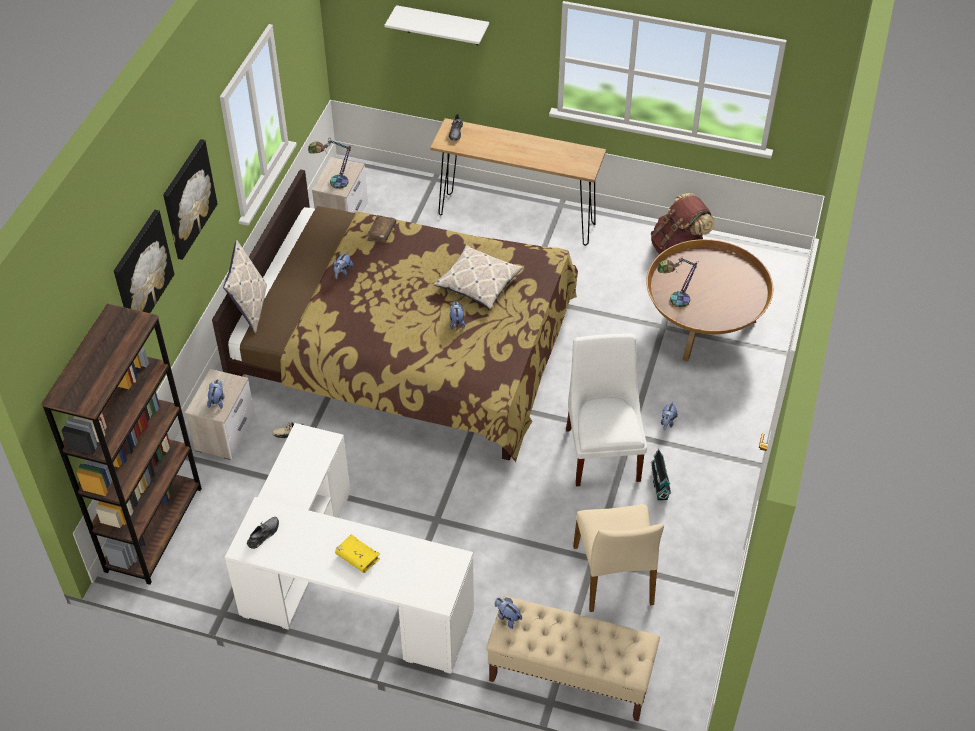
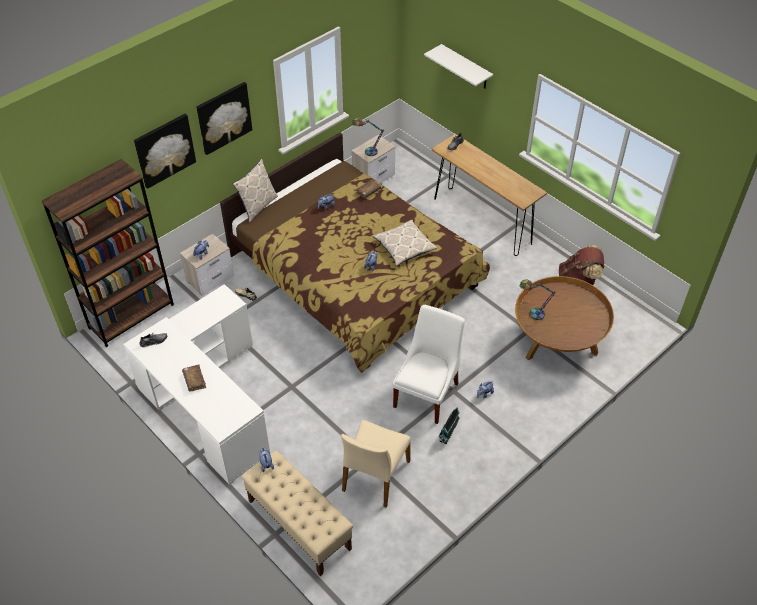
camera: 30 degrees right, 0 degrees up
(357, 557) = (194, 380): yellow book -> brown book

